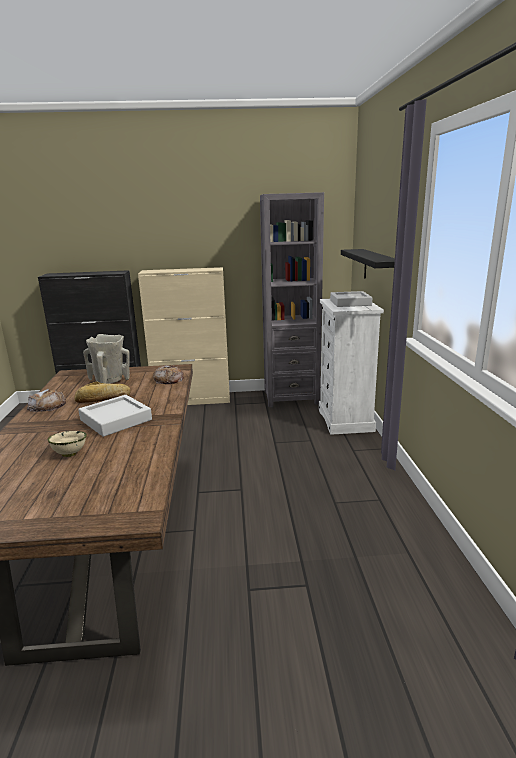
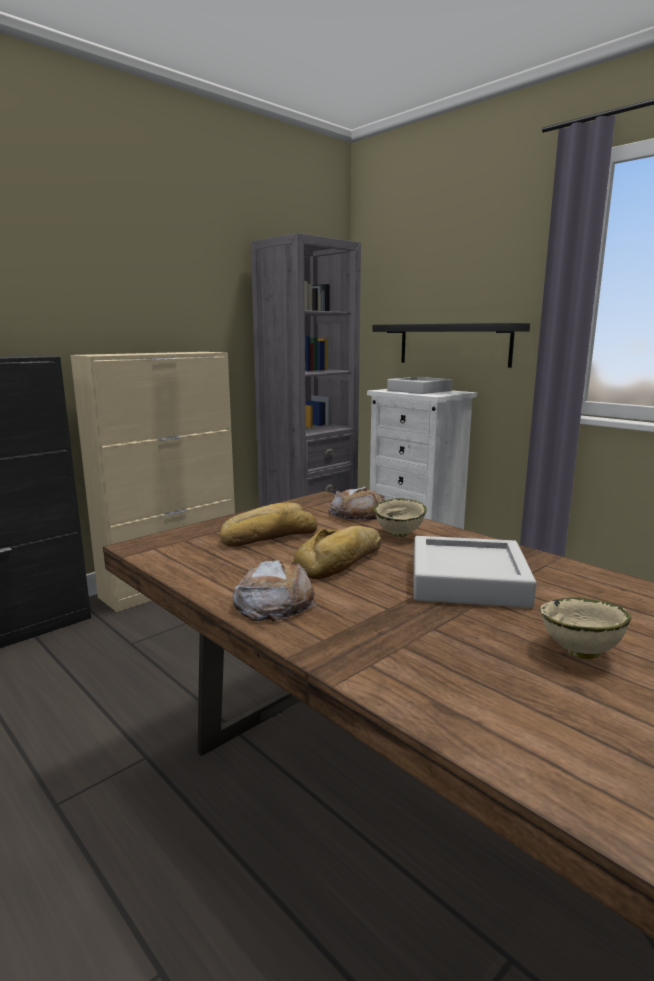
camera: 40 degrees left, 5 degrees down
(110, 380) = (268, 536): beige vase -> bread
(153, 394) = (400, 534): none -> beige bowl

